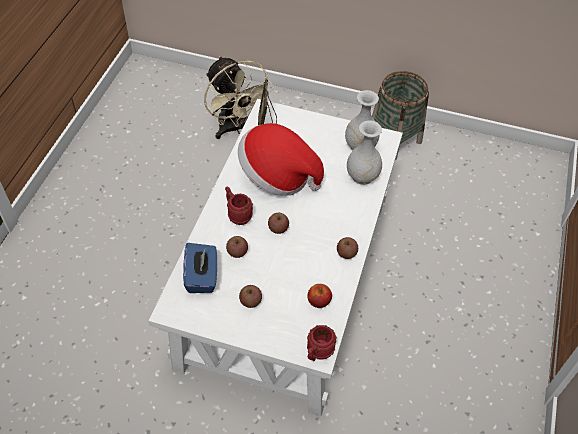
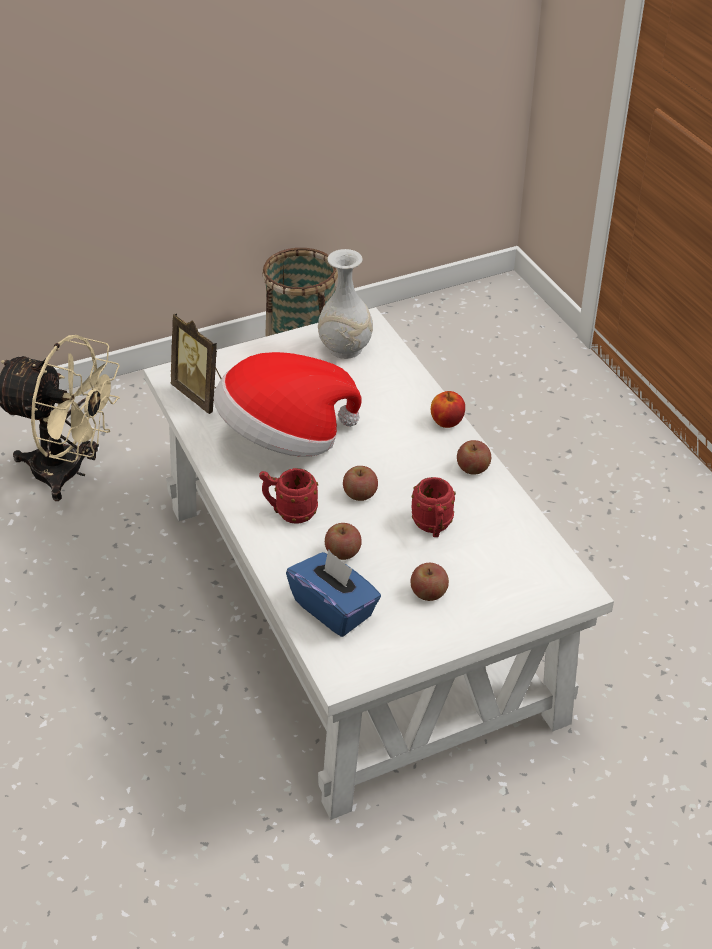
camera: 40 degrees left, 10 degrees down
(317, 353) = (573, 590): red mug -> red mug (433, 527)
(318, 302) = (506, 538): apple -> apple (446, 422)
(362, 176) = (389, 378): white vase -> none

